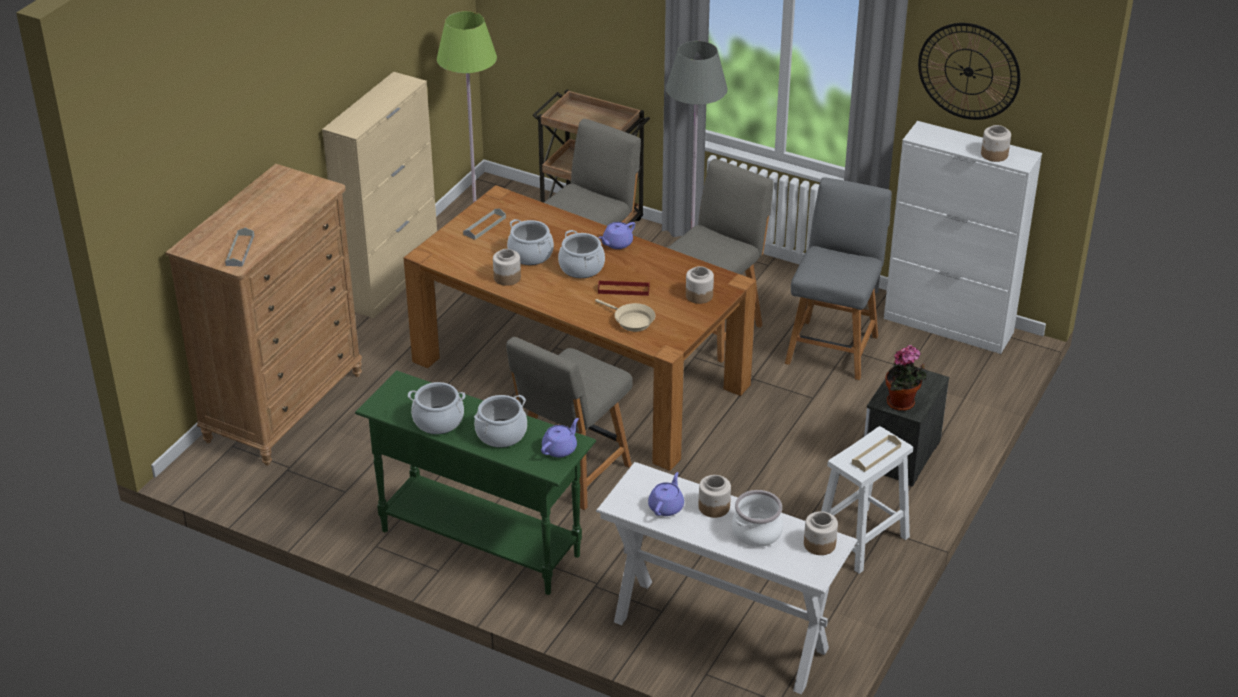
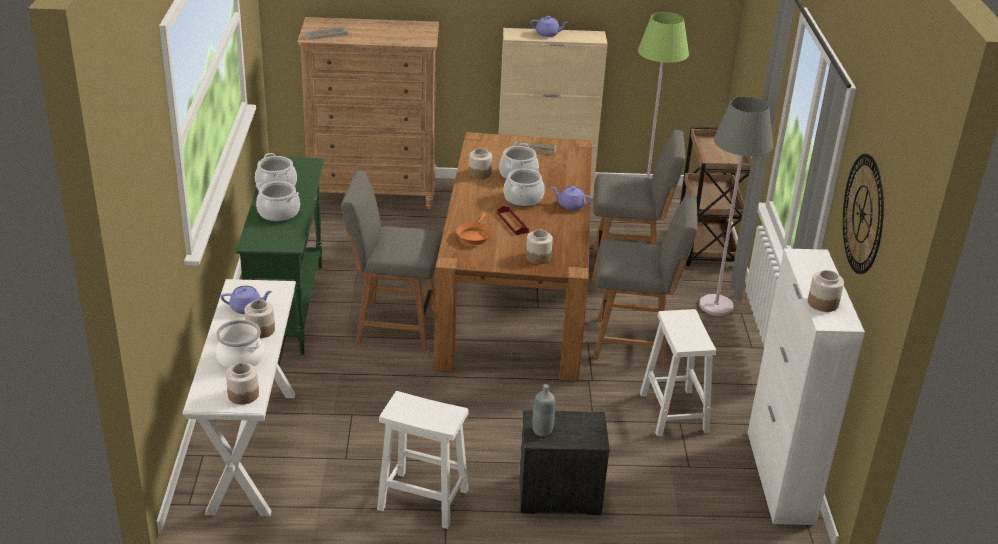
camera: 60 degrees right, 5 degrees down
(560, 449) = (277, 240): purple teapot -> purple teapot (548, 34)
(631, 321) = (474, 236): beige frying pan -> orange frying pan
(833, 347) = (674, 413): grey chair -> white stool
(876, 455) = (423, 416): beige tray -> none
(902, 404) = (542, 430): potted plant -> grey bottle

